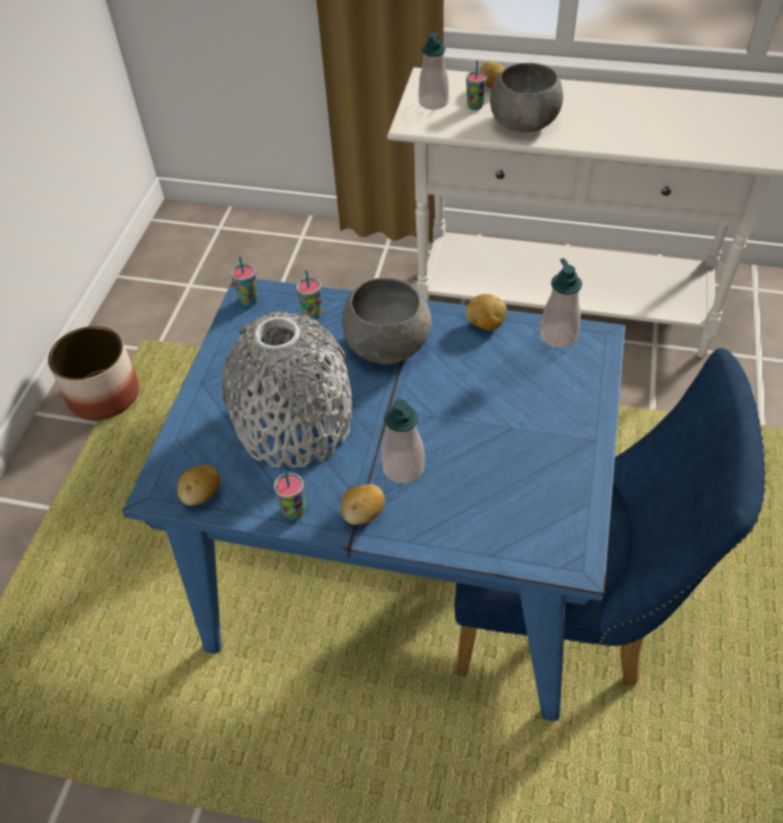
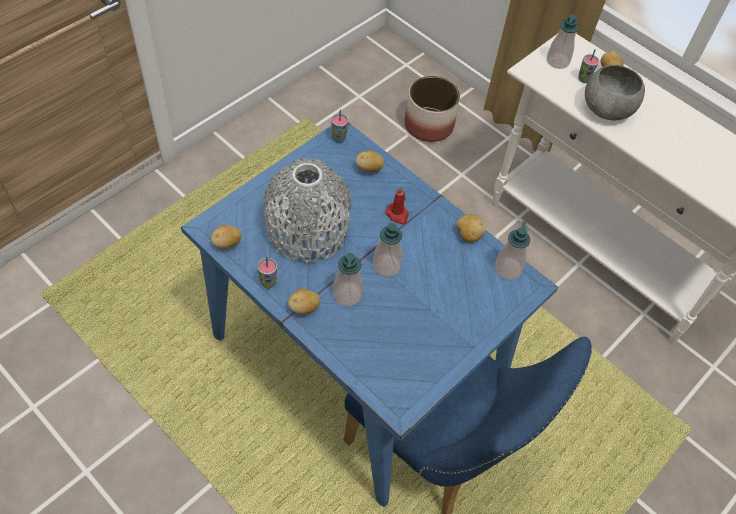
camera: 25 degrees right, 5 degrees up
(105, 394) = (260, 142): planter -> planter (429, 125)
(312, 314) = (369, 169): cup -> potato
(387, 346) = (397, 214): grey bowl -> red candle
(422, 408) = (386, 266): none -> soap dispenser

